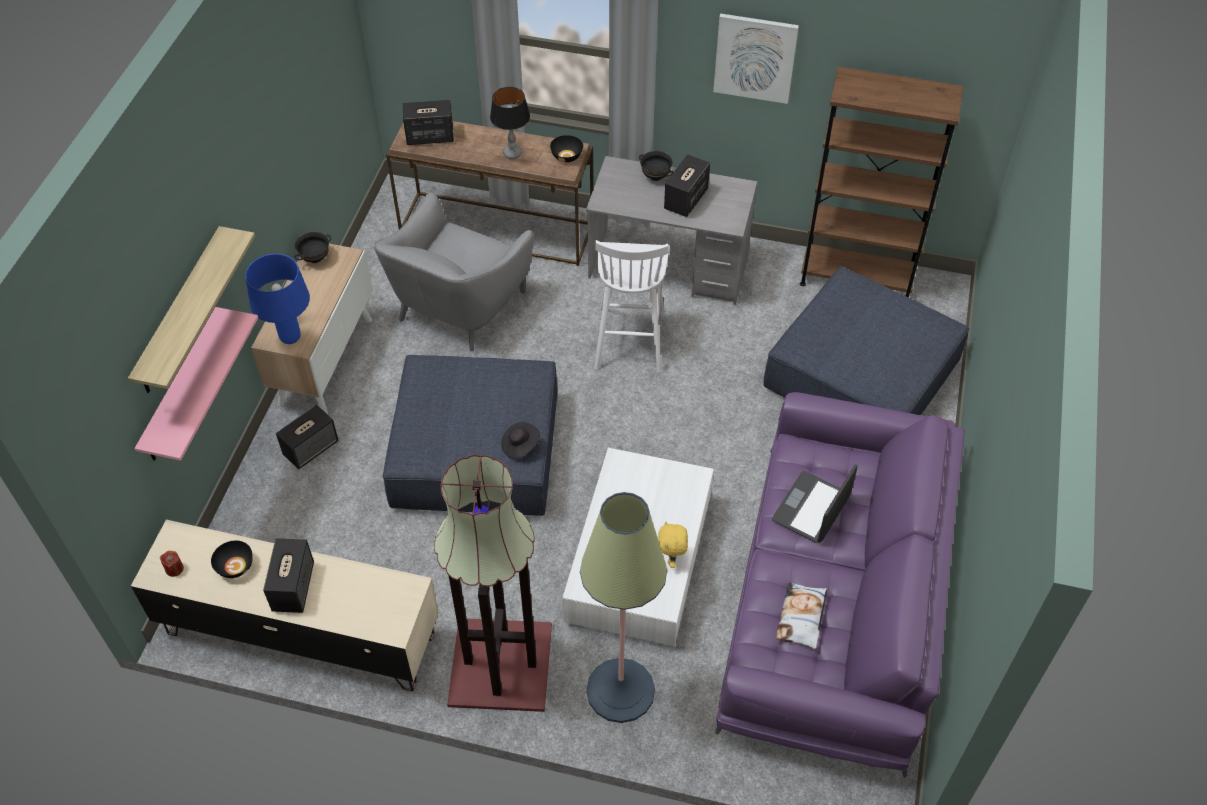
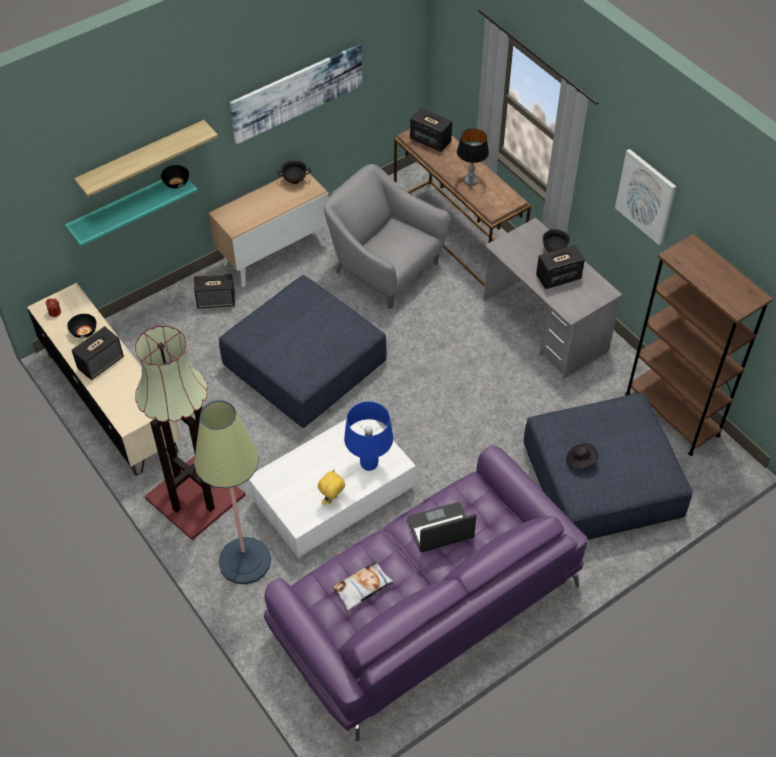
camera: 40 degrees right, 0 degrees up
(181, 387) = (126, 207): pink shelf -> turquoise shelf
(283, 145) = (297, 92): none -> picture
(291, 338) = (234, 220): blue table lamp -> blue table lamp (369, 465)
(459, 305) = (384, 268): grey armchair -> grey armchair turned 60 degrees clockwise
(520, 446) = (309, 371): black hat -> black hat (580, 460)
(567, 156) = (504, 202): black bowl -> black bowl (176, 183)
(630, 338) = (470, 356): white stool -> none

